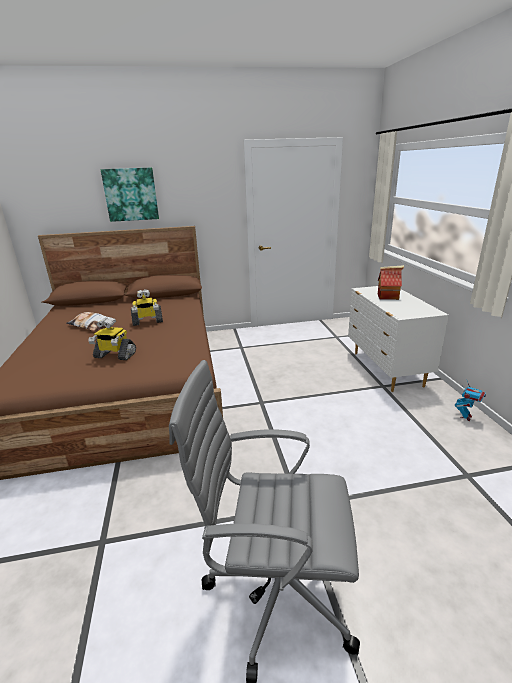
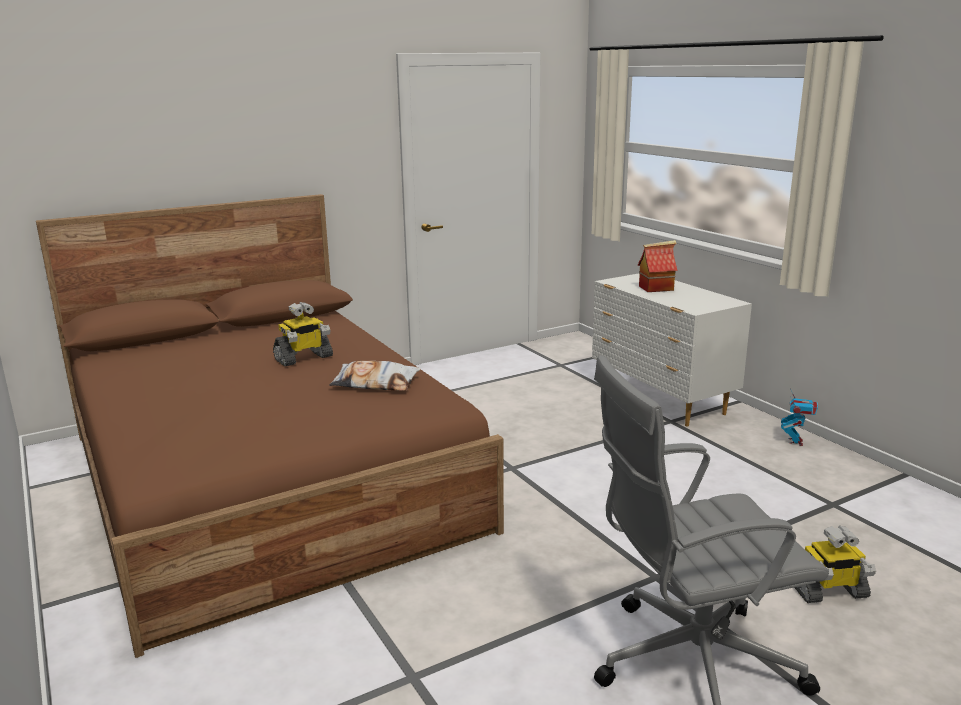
camera: 20 degrees left, 5 degrees down
(91, 325) = (205, 373): pillow -> pillow (375, 383)
(114, 355) = (307, 409): toy robot -> toy robot (828, 591)
(131, 194) = (210, 143): picture -> none

